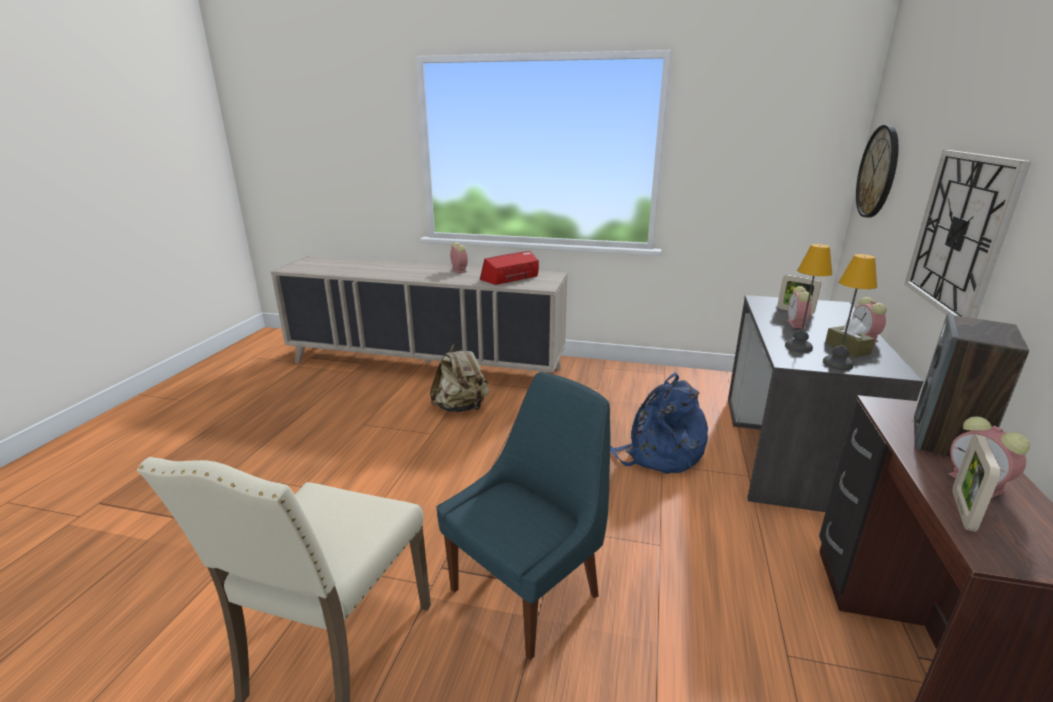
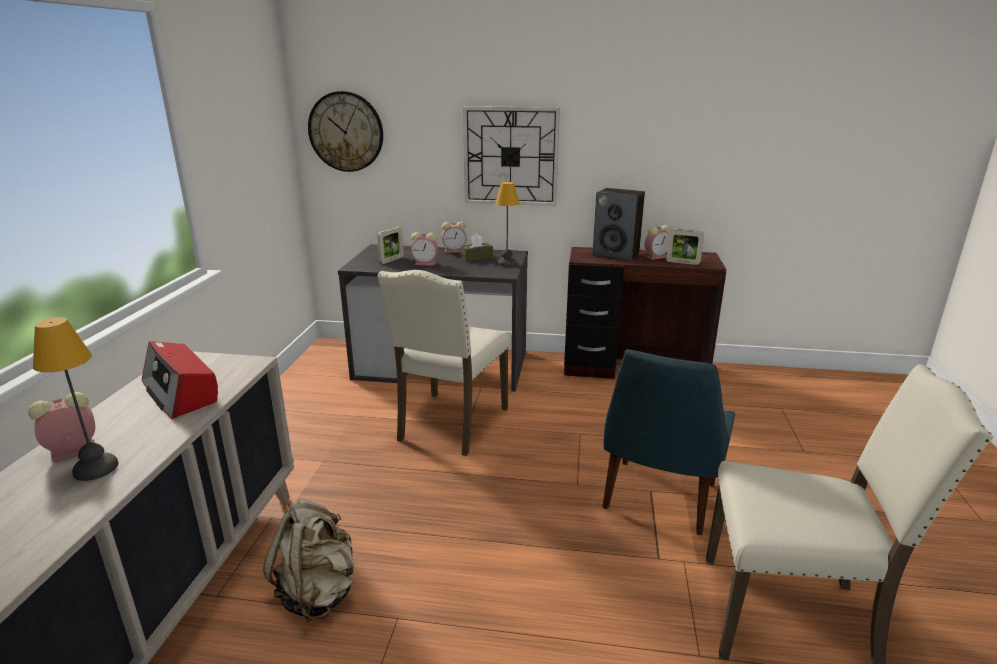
camera: 95 degrees left, 0 degrees up
(529, 589) = (658, 499): blue chair -> blue chair turned 105 degrees counterclockwise
(659, 454) = (450, 424): blue backpack -> beige chair
(799, 347) = (477, 268): table lamp -> table lamp (97, 468)

